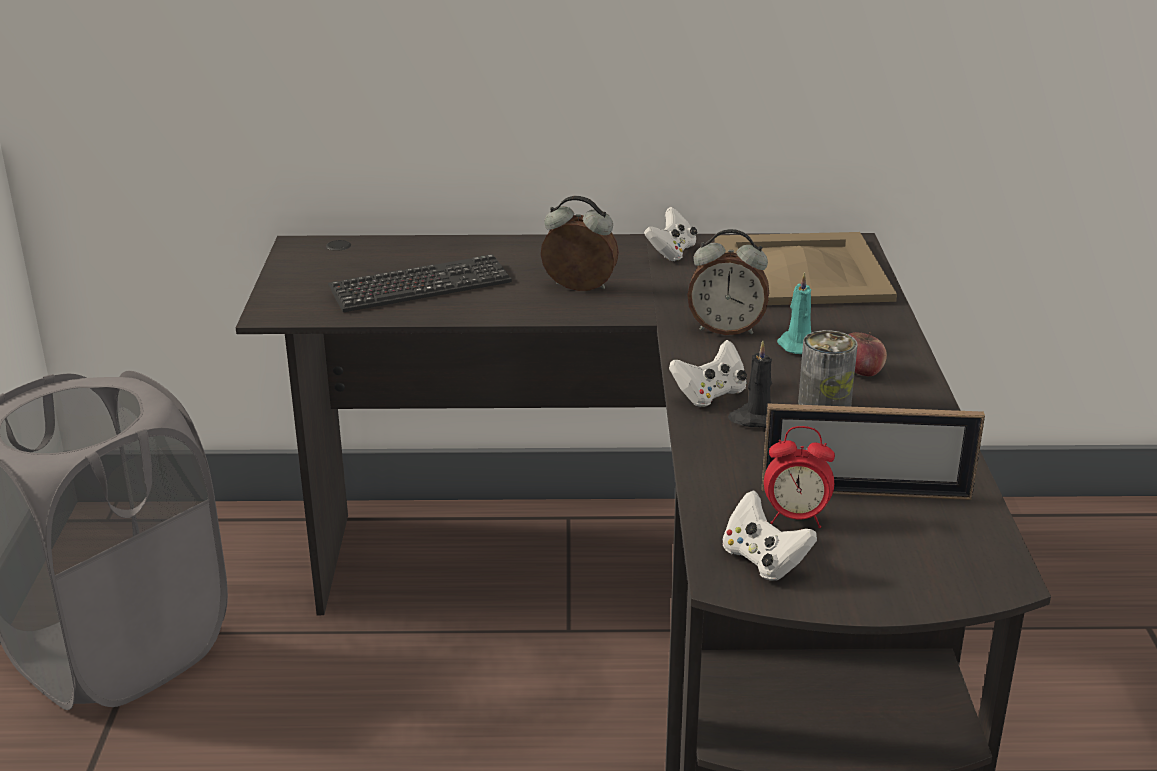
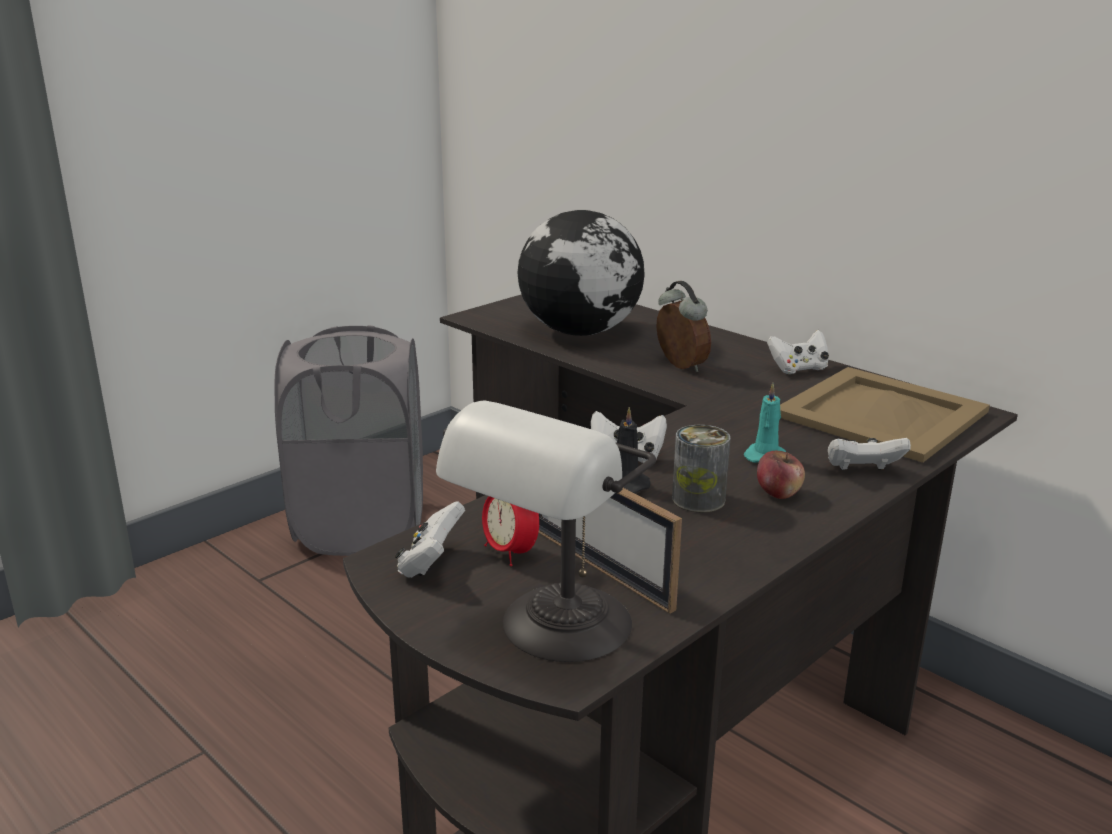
camera: 45 degrees right, 5 degrees down
(420, 287) = (581, 332): keyboard -> globe
(726, 329) = (732, 426): alarm clock -> none
(873, 326) = (862, 471): none -> white game controller
(946, 559) = (554, 637): none -> table lamp

